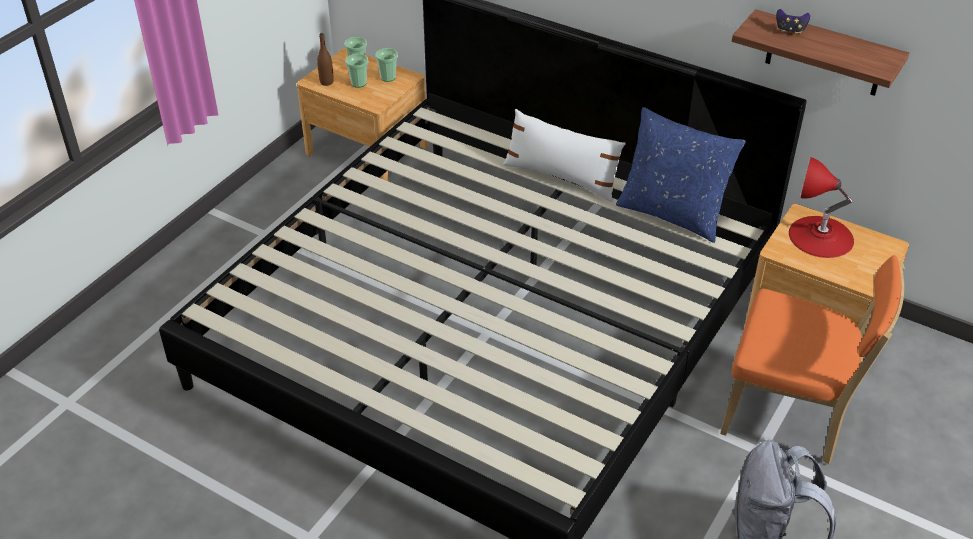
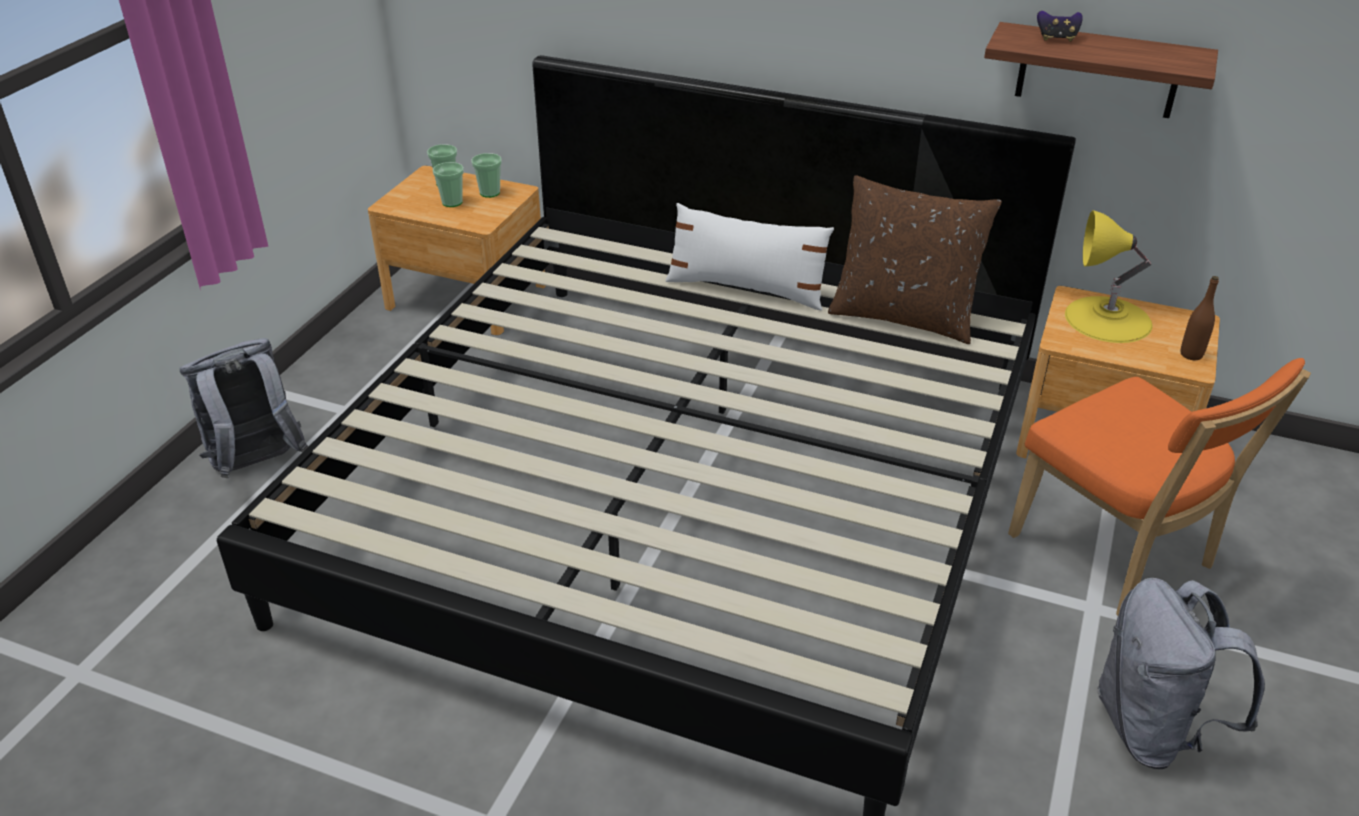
camera: 10 degrees left, 5 degrees down
(198, 269) = (257, 465): none -> grey backpack
(326, 82) = (408, 204): brown bottle -> brown bottle (1191, 354)
(672, 214) = (903, 316): blue pillow -> brown pillow
(791, 415) = (1117, 556): orange chair -> orange chair turned 45 degrees clockwise
(820, 236) = (1108, 319): red table lamp -> yellow table lamp

